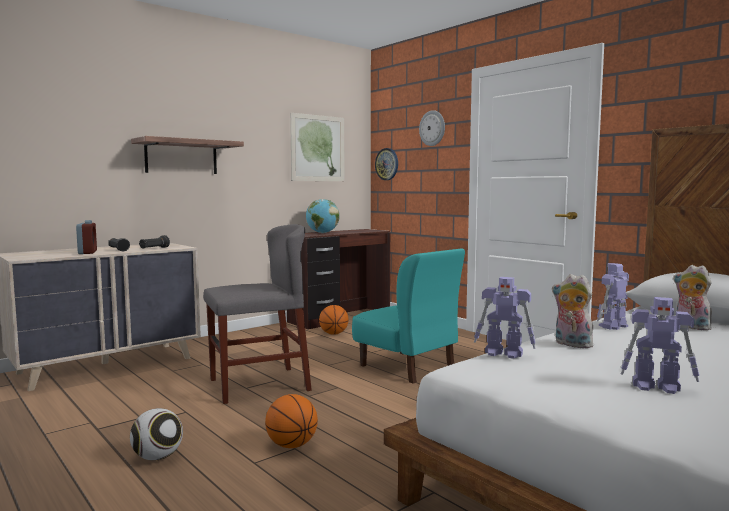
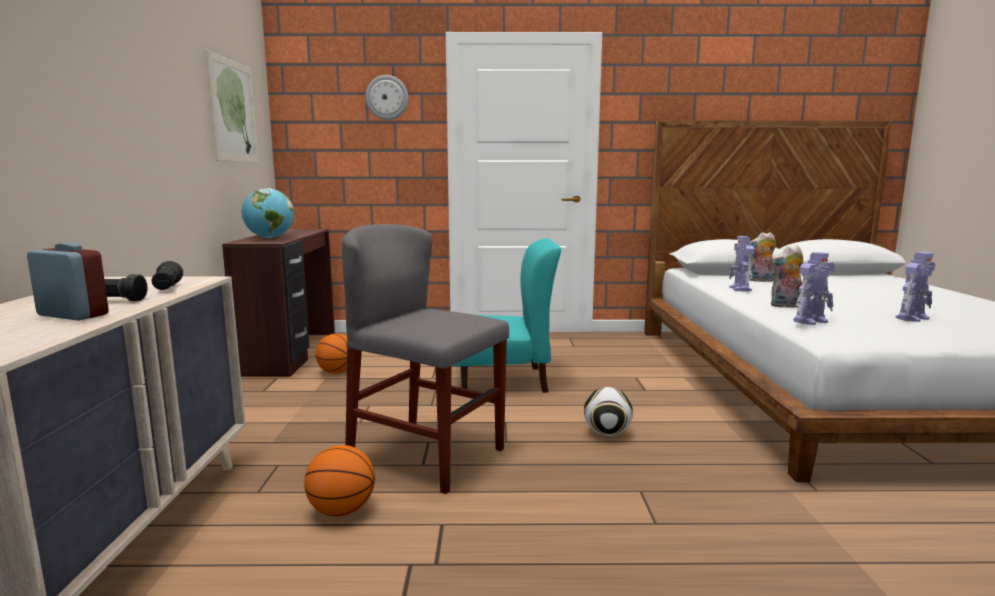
camera: 50 degrees left, 5 degrees up
(157, 457) = (574, 584): football -> football (606, 433)
(181, 157) = (95, 110): shelf -> none
(259, 385) = (427, 455): grey chair -> grey chair turned 75 degrees counterclockwise
(292, 445) = (631, 490): basketball -> basketball (341, 511)
(387, 164) = (307, 140): wall clock -> none

